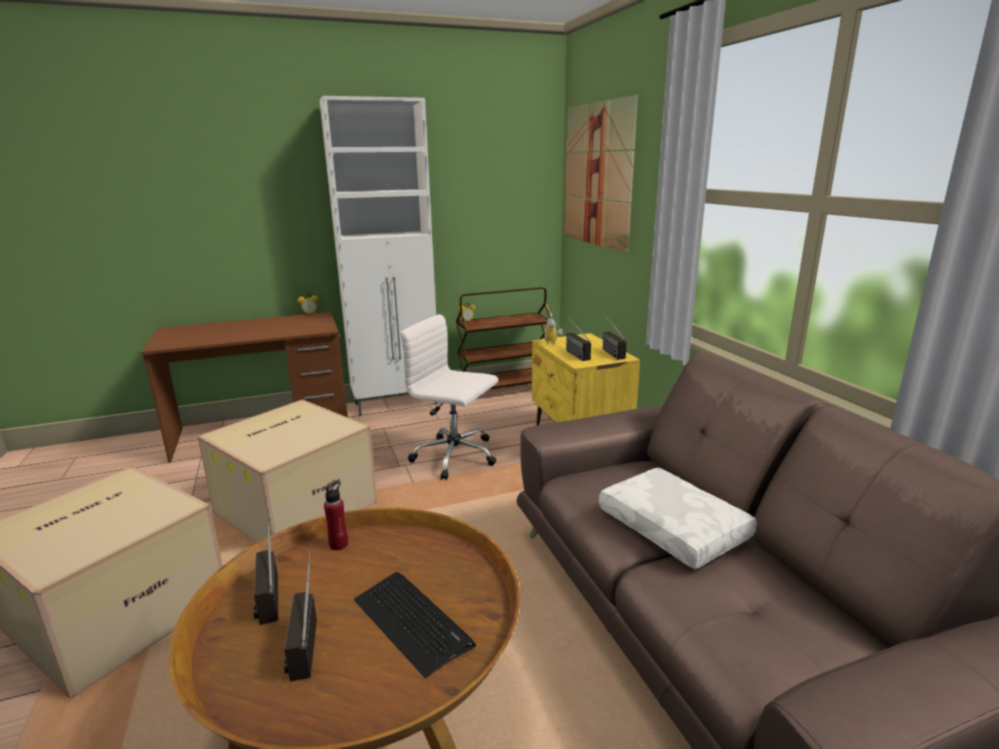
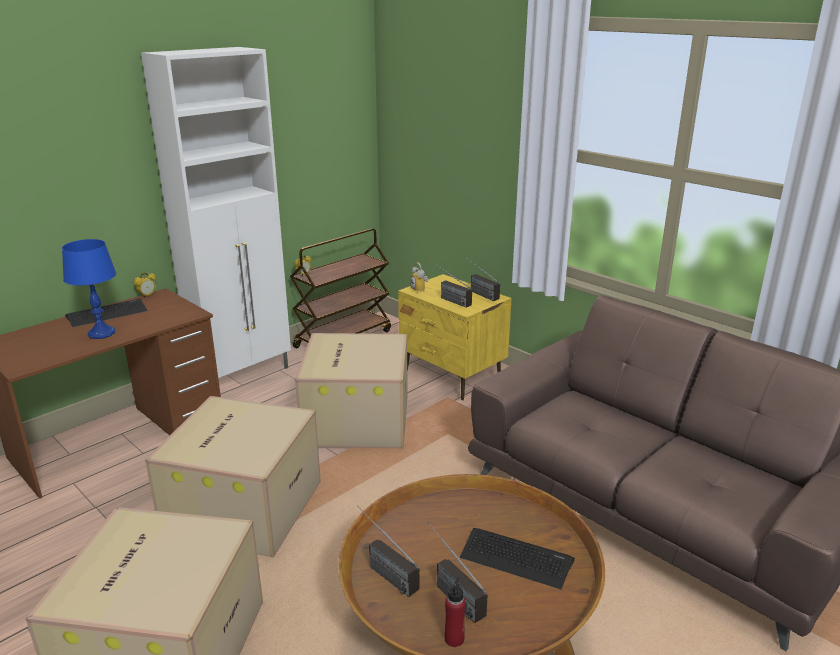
camera: 25 degrees left, 5 degrees up
(242, 333) = (101, 333): none -> blue table lamp
(266, 322) = (107, 314): none -> keyboard
(339, 544) = (400, 521): red bottle -> red bottle (454, 639)
(456, 456) = (355, 419): white office chair -> cardboard box
(596, 175) = (428, 117): picture -> none
(674, 527) = (632, 440): white pillow -> none

